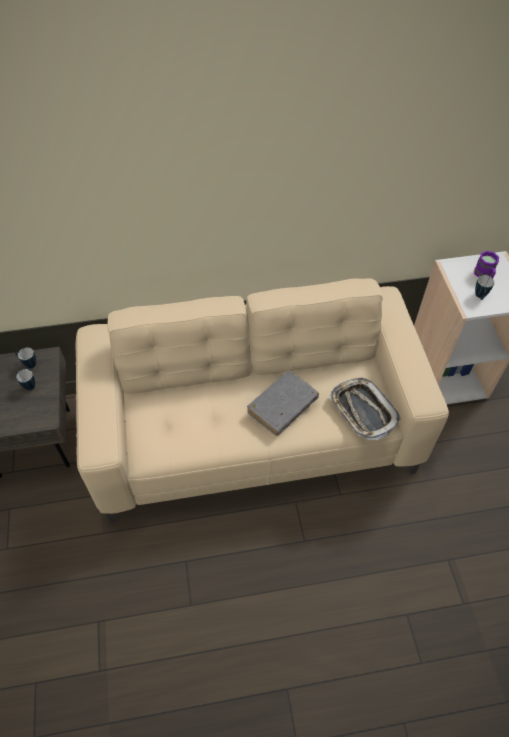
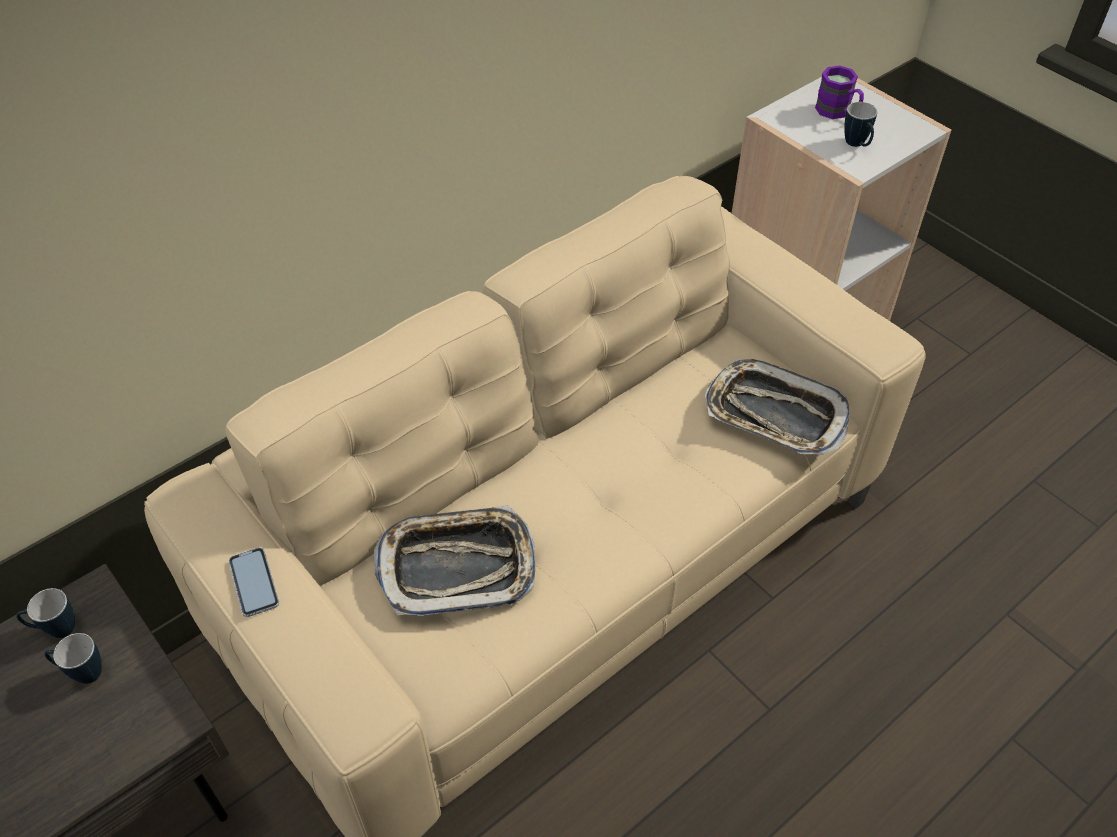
camera: 30 degrees left, 5 degrees down
(94, 380) = (254, 583): none -> phone
(182, 411) = (457, 566): none -> tray
(282, 406) = (637, 470): grey book -> none

